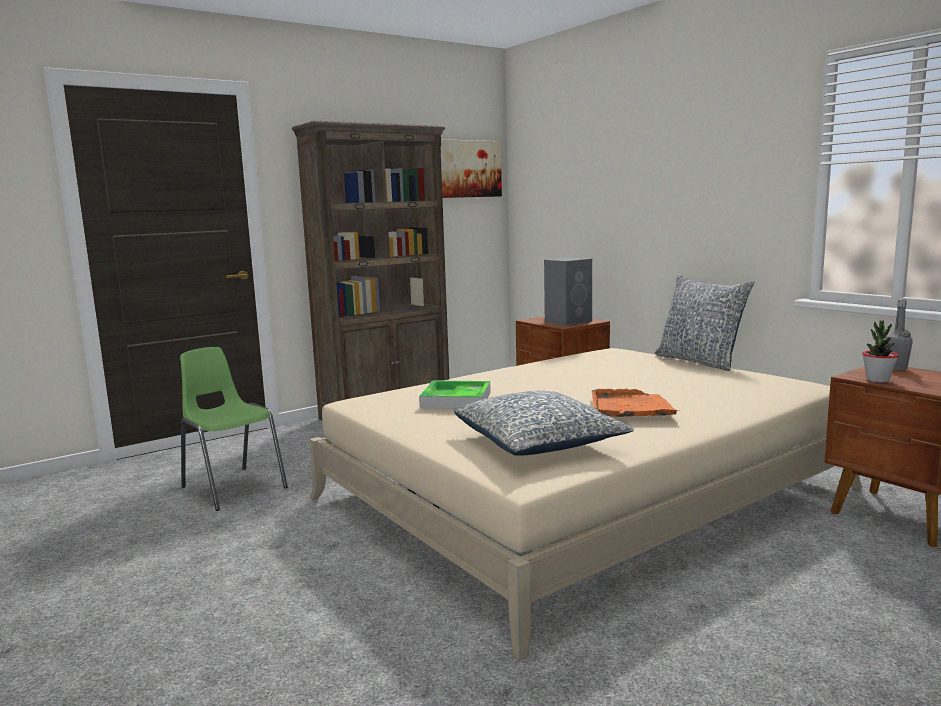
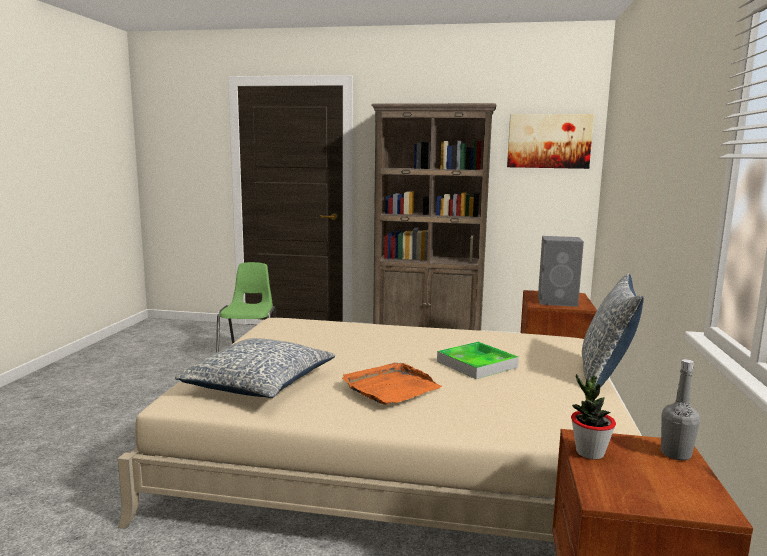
camera: 45 degrees right, 0 degrees up
(456, 400) = (321, 338): tray -> tray (477, 364)

